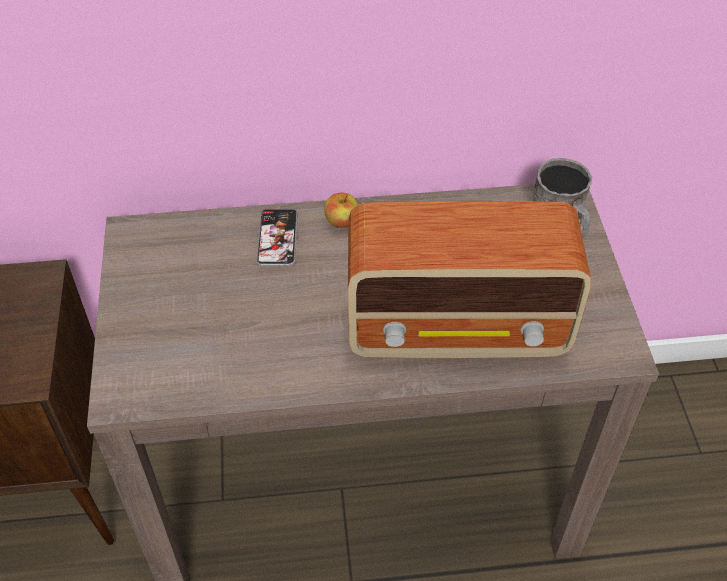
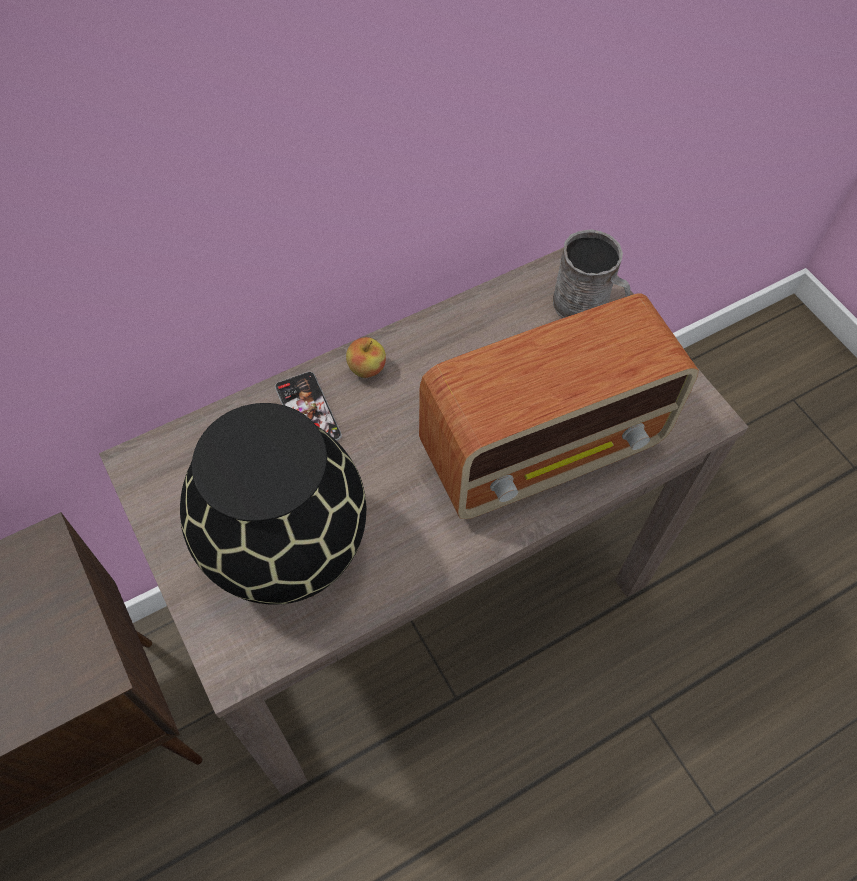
camera: 25 degrees left, 10 degrees up
(205, 332) = (287, 552): none -> black vase

